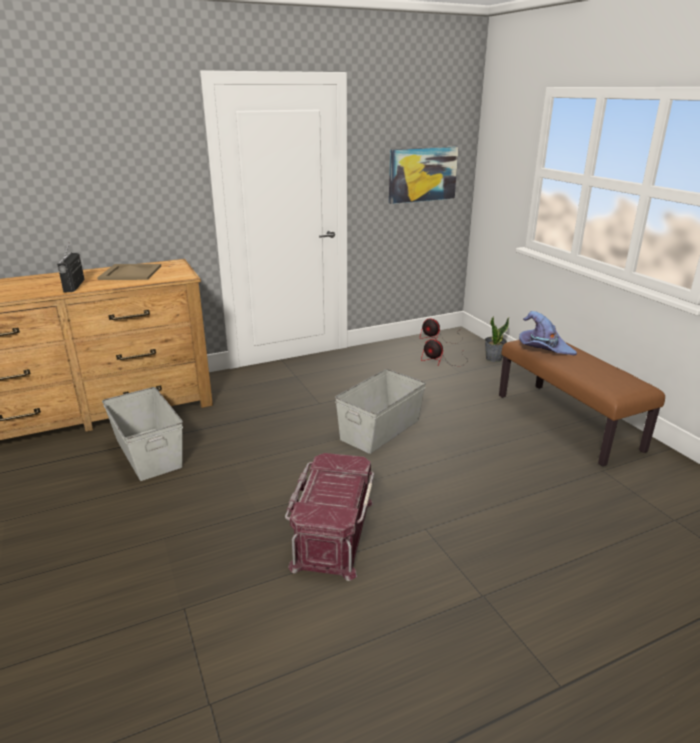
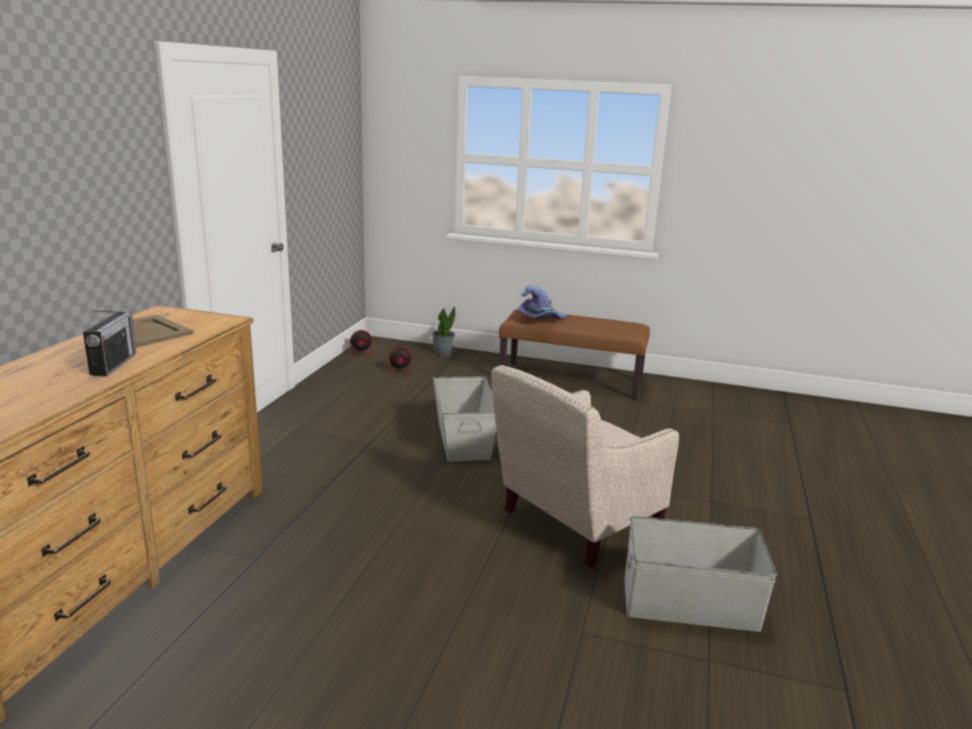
camera: 50 degrees left, 5 degrees down
(74, 286) = (114, 364): radio -> radio turned 120 degrees counterclockwise
(149, 452) = (287, 562): grey storage box -> grey storage box (688, 603)
(332, 533) = (573, 523): red storage box -> beige armchair
(422, 174) = (332, 168): picture -> none

